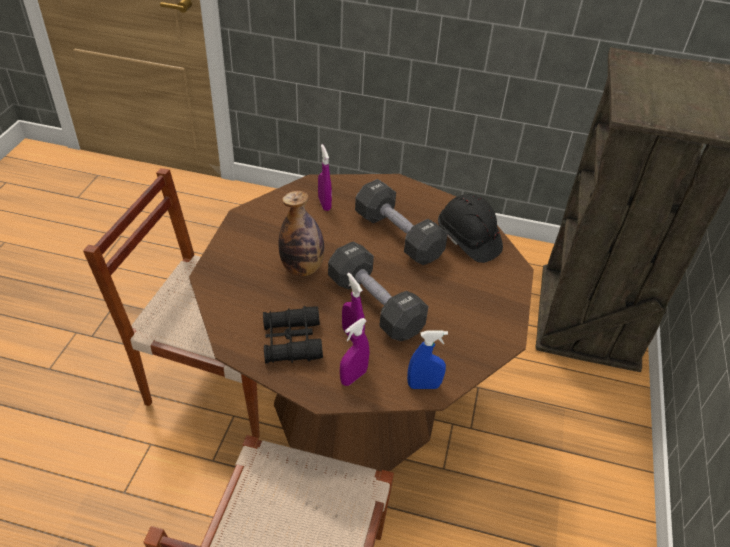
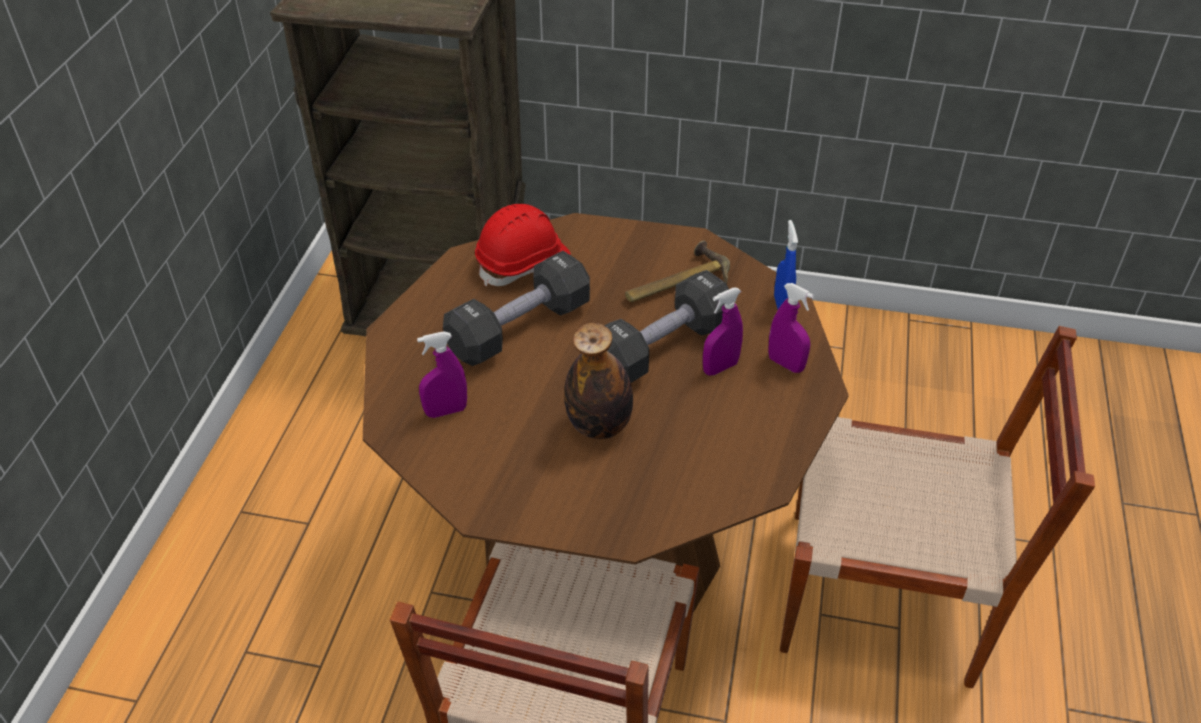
camera: 90 degrees left, 0 degrees up
(292, 341) = (743, 425): black binoculars -> none
(452, 320) = (675, 282): none -> hammer
(468, 240) = (523, 263): black hard hat -> red hard hat

